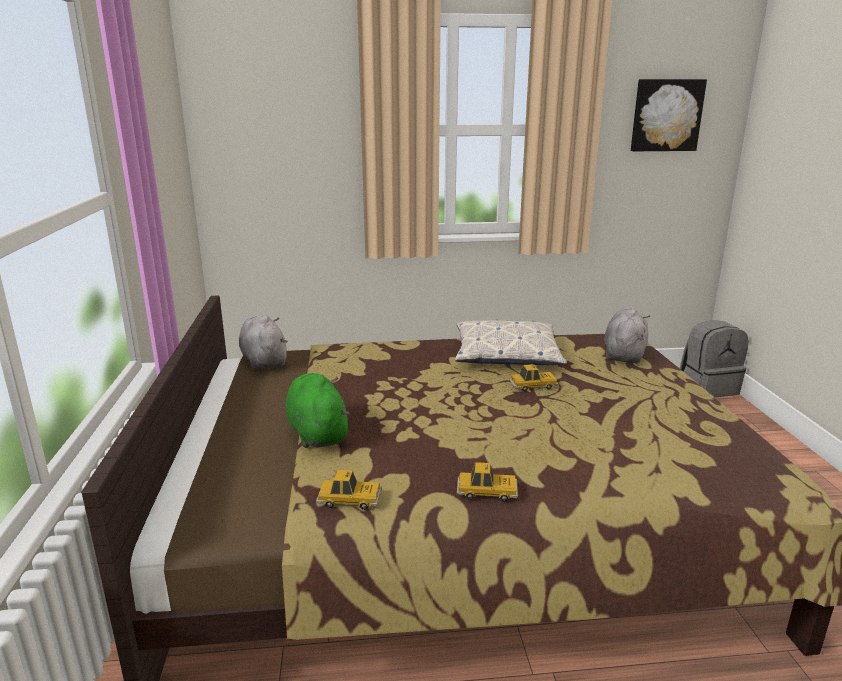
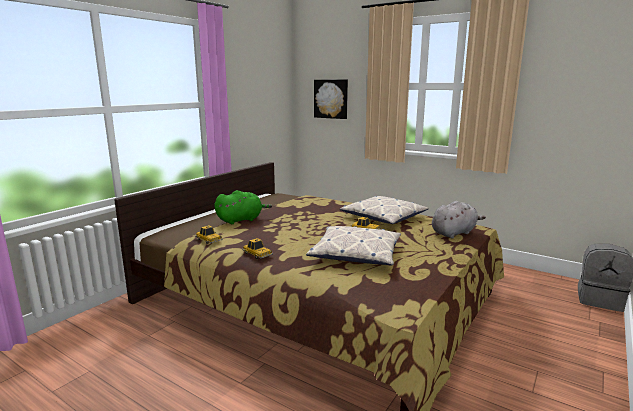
camera: 40 degrees right, 5 degrees down
(264, 361) = (277, 196): grey plush toy -> none
(317, 432) = (241, 220): green plush toy -> green plush toy turned 45 degrees clockwise
(600, 431) = (356, 254): none -> pillow
(666, 115) = (585, 76): picture -> picture (331, 99)

